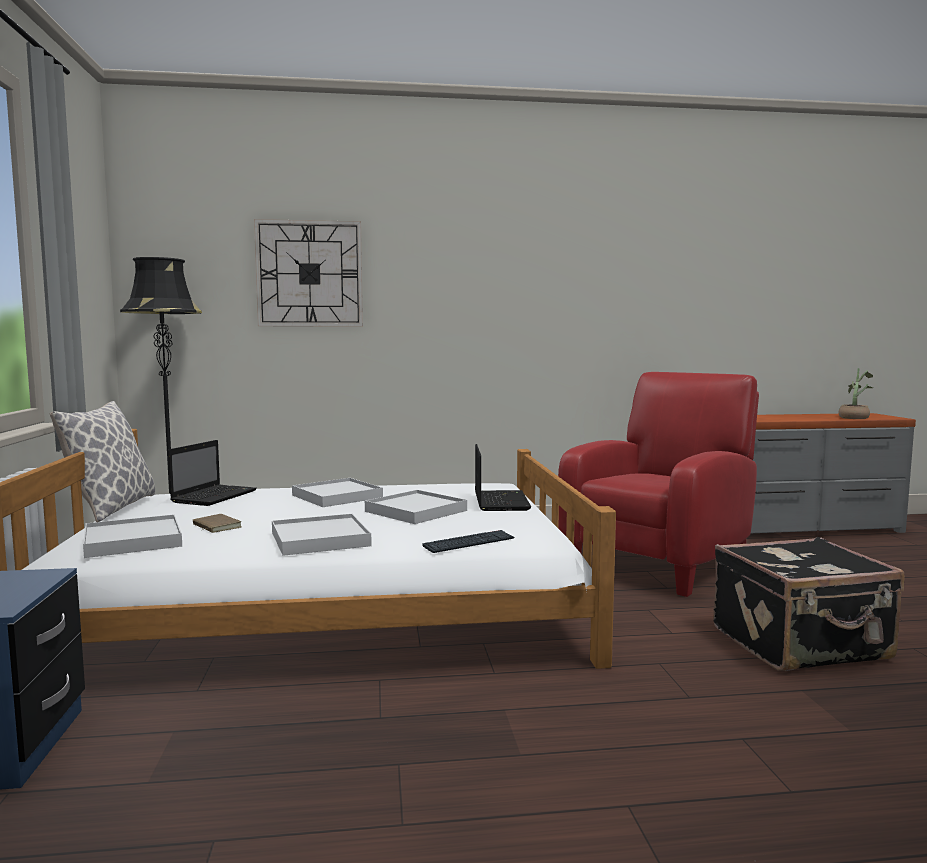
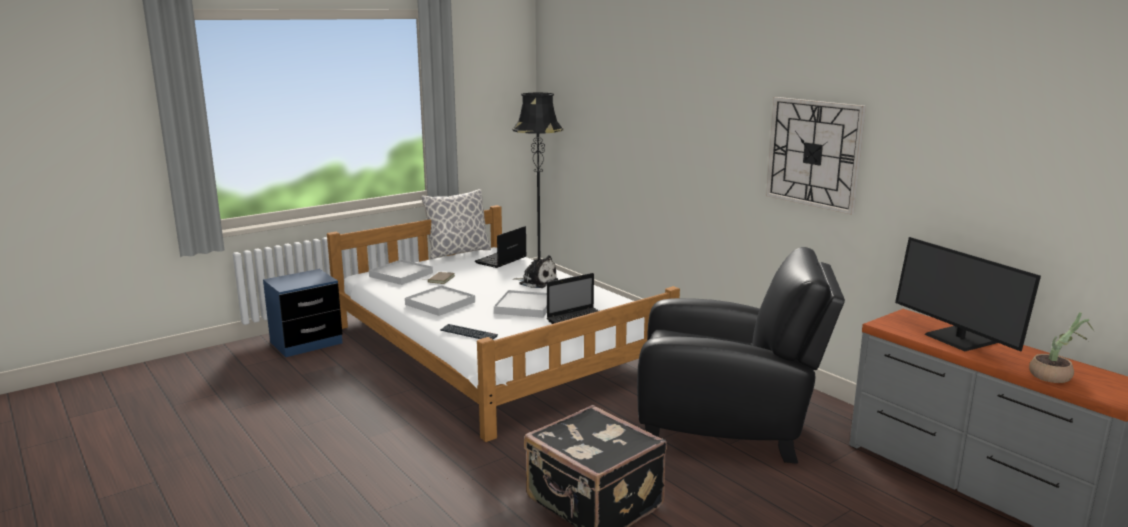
camera: 60 degrees right, 10 degrees up
(215, 496) = (500, 260): laptop -> laptop turned 135 degrees clockwise
(309, 274) = (621, 107): wall clock -> wall clock (814, 153)
(336, 496) = (536, 282): white tray -> plush toy
(661, 561) = (728, 427): red armchair -> black armchair
(774, 417) = (959, 339): none -> monitor

